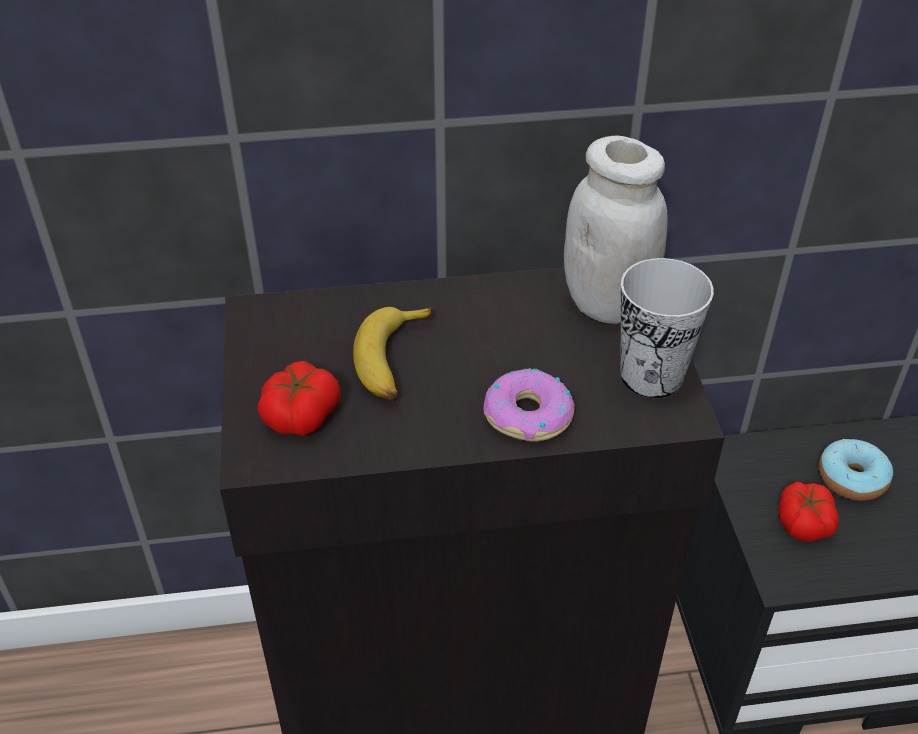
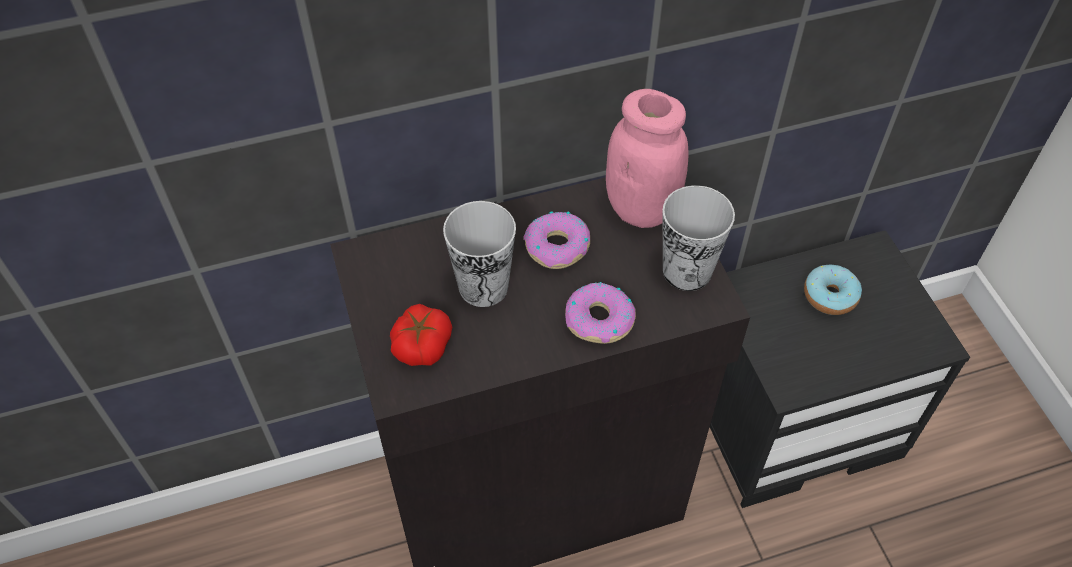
camera: 10 degrees left, 10 degrees up
(393, 361) = (483, 286): banana -> cup
(494, 331) = (557, 247): none -> donut
(607, 304) = (641, 209): white jar -> pink jar
(803, 522) = (797, 339): tomato -> none

